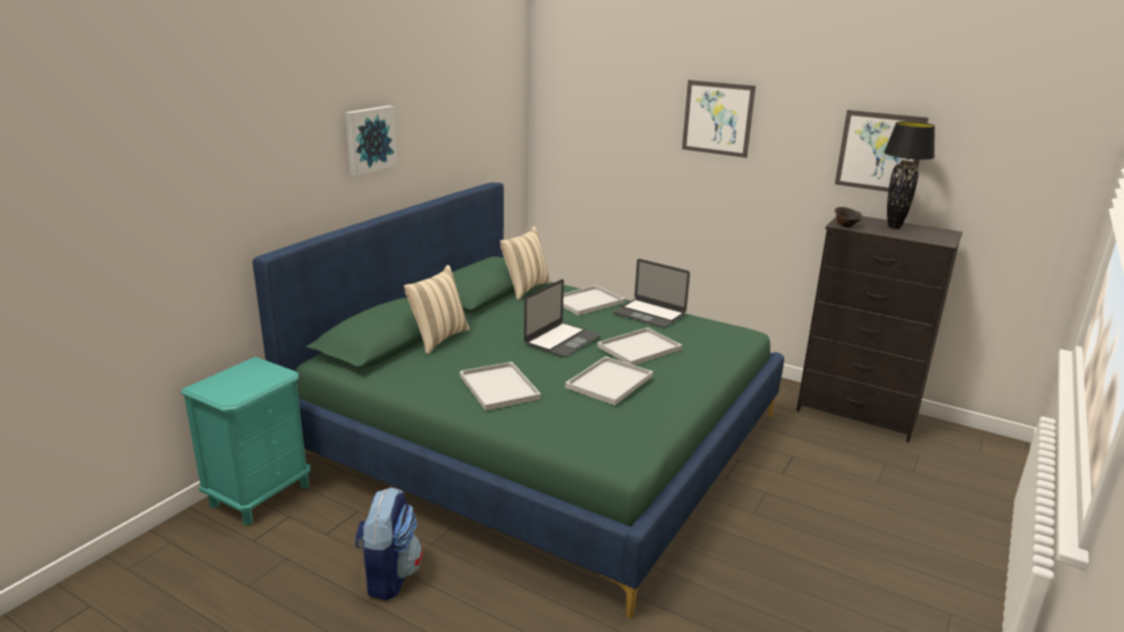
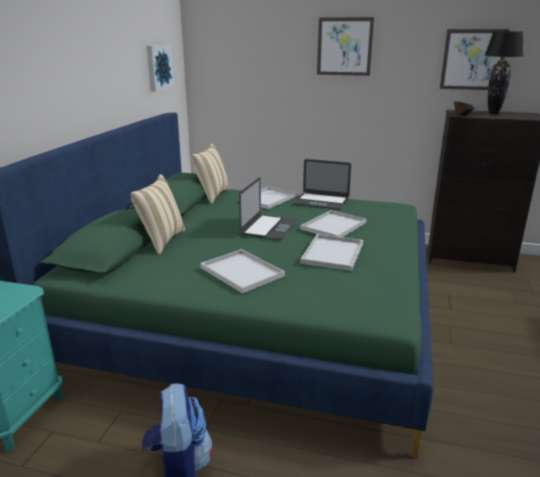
camera: 15 degrees left, 0 degrees up
(369, 139) = (70, 65): picture -> picture (158, 67)

